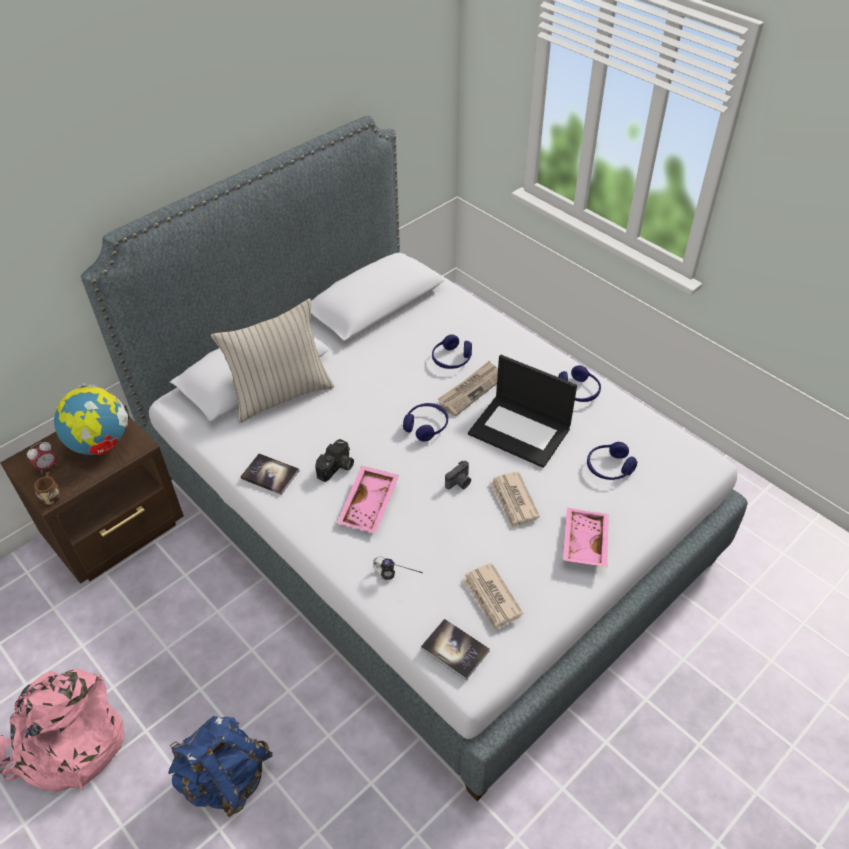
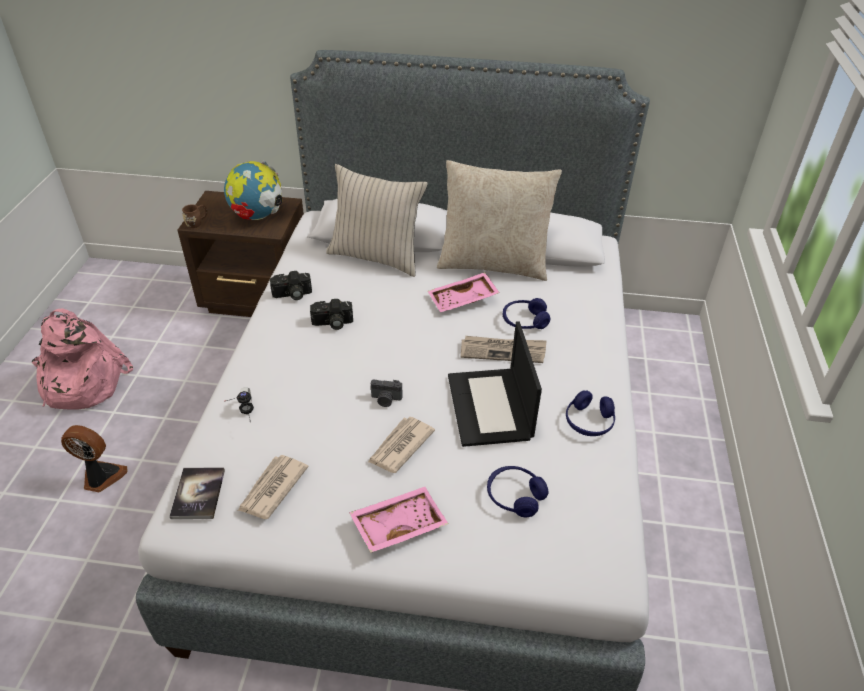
camera: 50 degrees right, 5 degrees down
(47, 467) = (218, 208): alarm clock -> none
(226, 778) = (101, 477): blue backpack -> fan
(270, 475) = (292, 295): book -> camera
(369, 335) = (493, 264): none -> beige pillow
(370, 505) = (311, 361): pink tray -> pink tray (463, 300)
(426, 426) = (429, 346): blue headphones -> none

